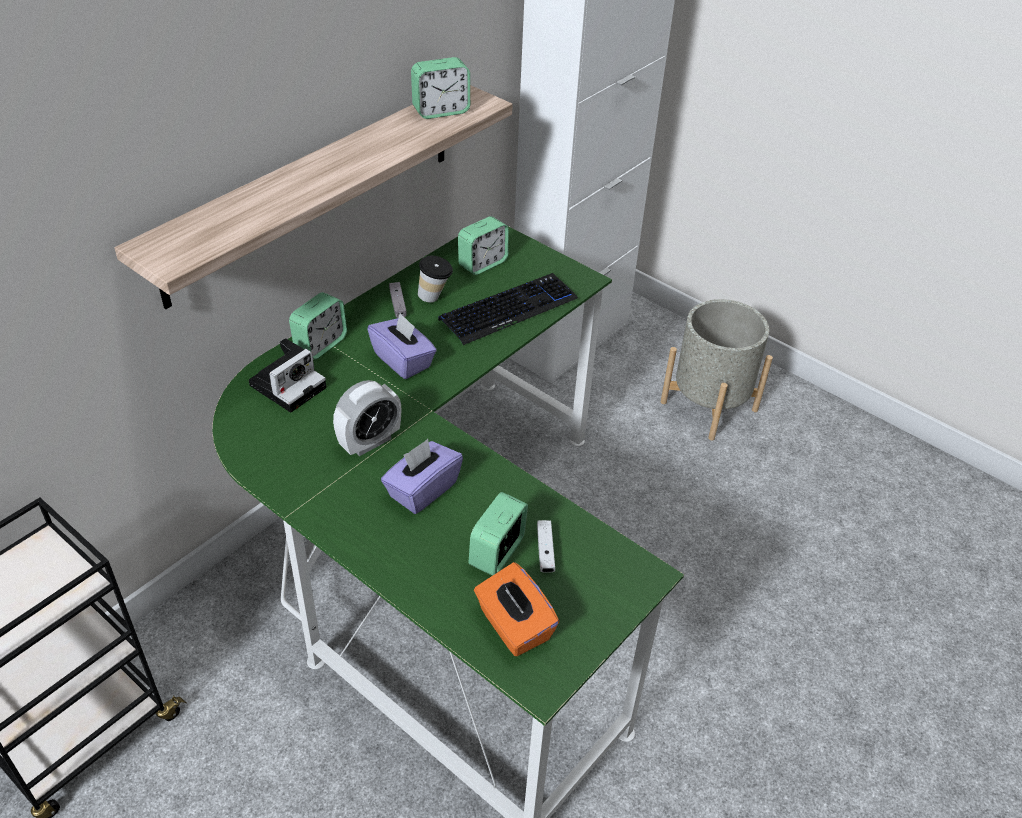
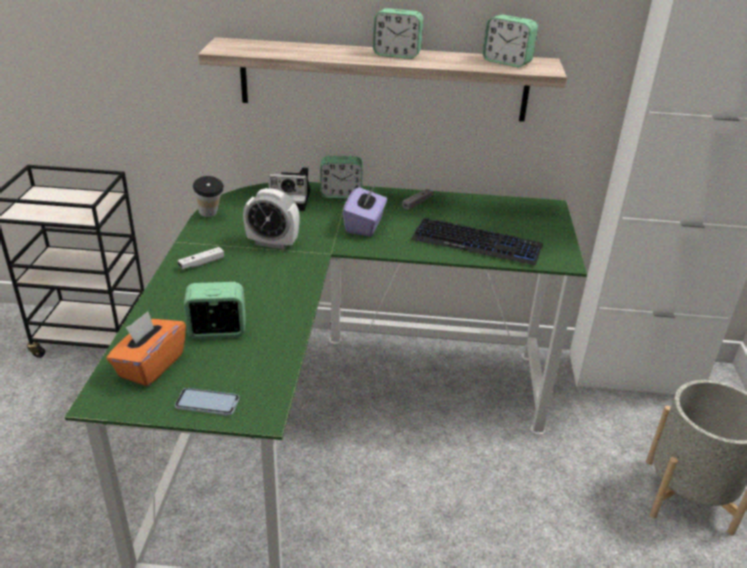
camera: 55 degrees right, 10 degrees down
(422, 490) = (248, 278): purple tissue box -> none
(435, 298) = (444, 213): cup -> cup (210, 215)
(483, 263) = (509, 216): alarm clock -> alarm clock (397, 54)
(545, 551) = (239, 352): white game controller -> white game controller (201, 263)
(604, 605) = (207, 403): none -> phone

